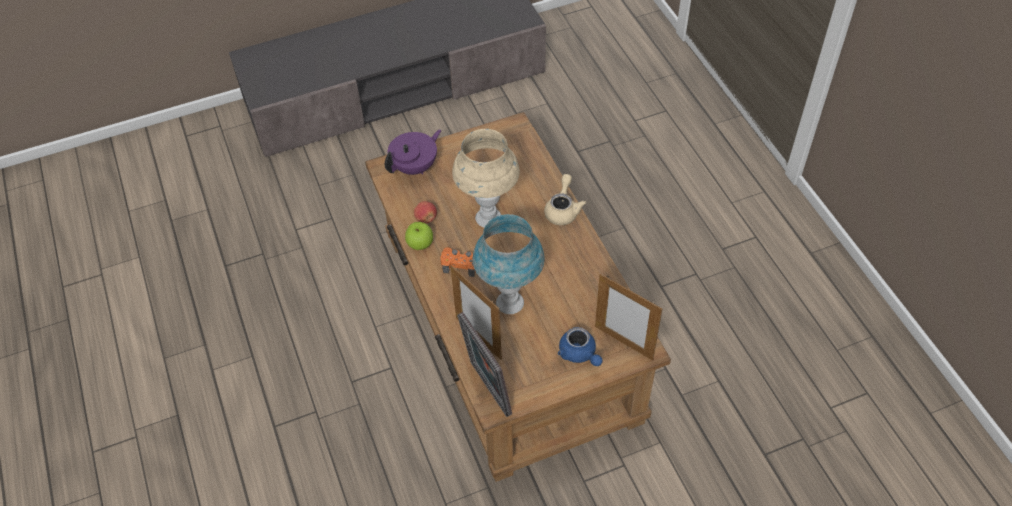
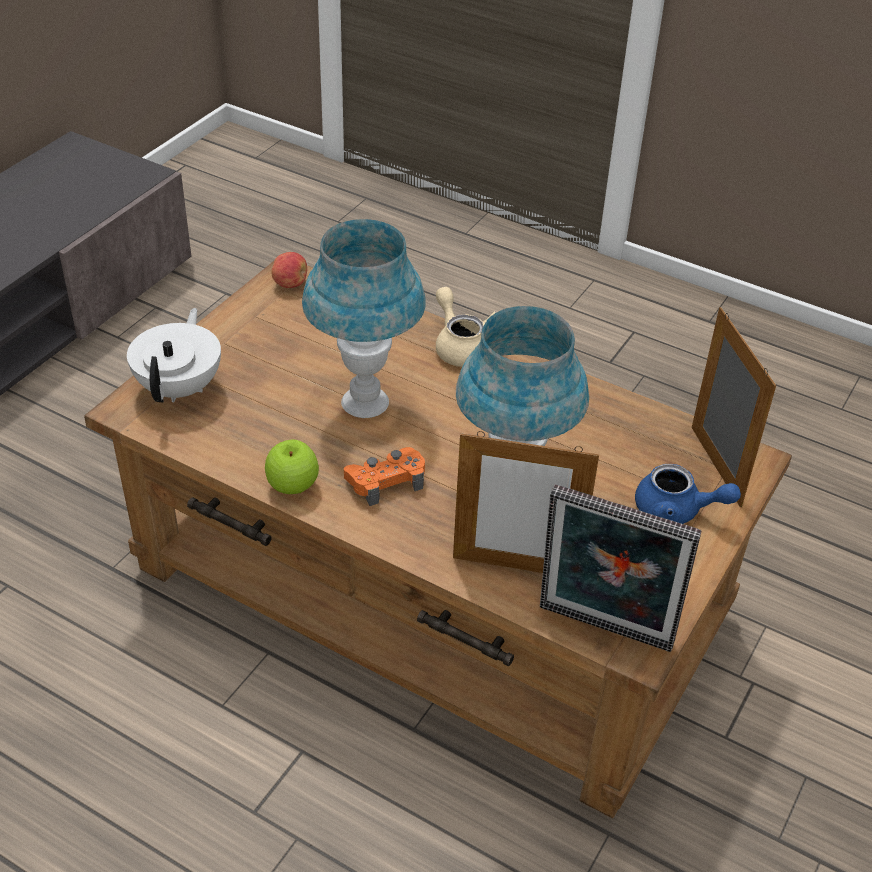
camera: 40 degrees left, 10 degrees down
(415, 167) = (180, 387): purple teapot -> white teapot
(426, 218) = (267, 447): apple -> apple (290, 283)
(488, 218) = (365, 403): beige table lamp -> blue table lamp
(623, 342) = (715, 466): picture frame -> picture frame turned 105 degrees counterclockwise

